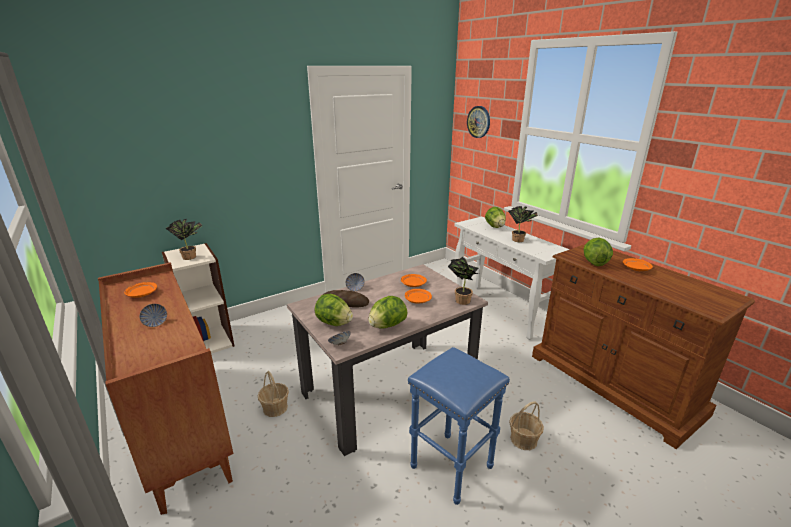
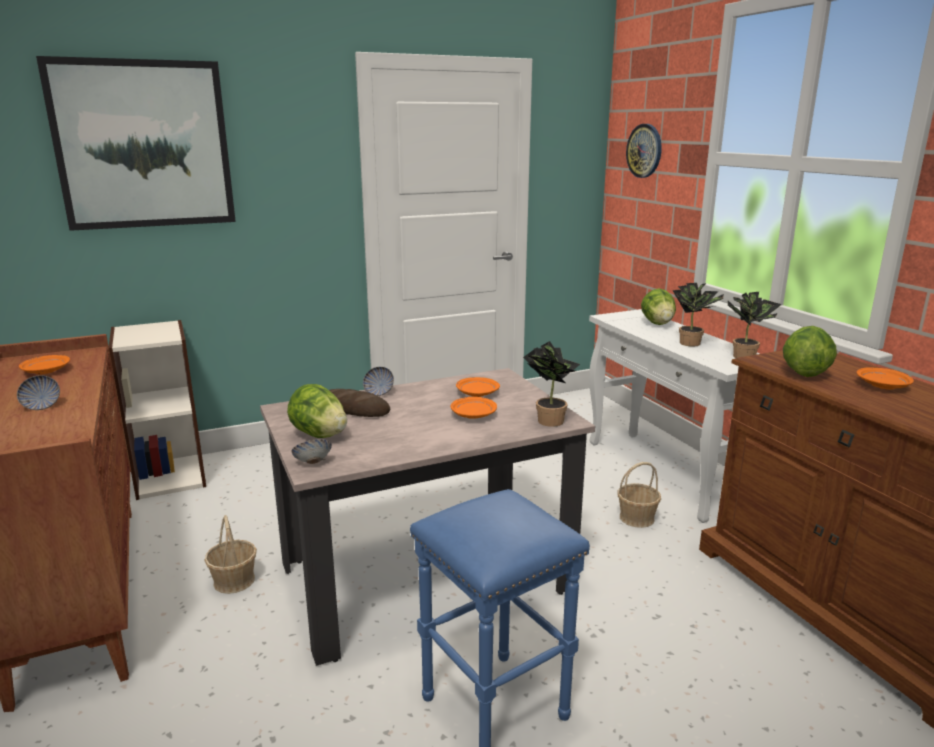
camera: 10 degrees right, 5 degrees down
(175, 133) = (143, 145): none -> picture
(191, 256) = (149, 334): potted plant -> potted plant (745, 356)
(387, 326) = (403, 445): lettuce -> none
(524, 439) = (642, 681): basket -> basket (637, 518)

